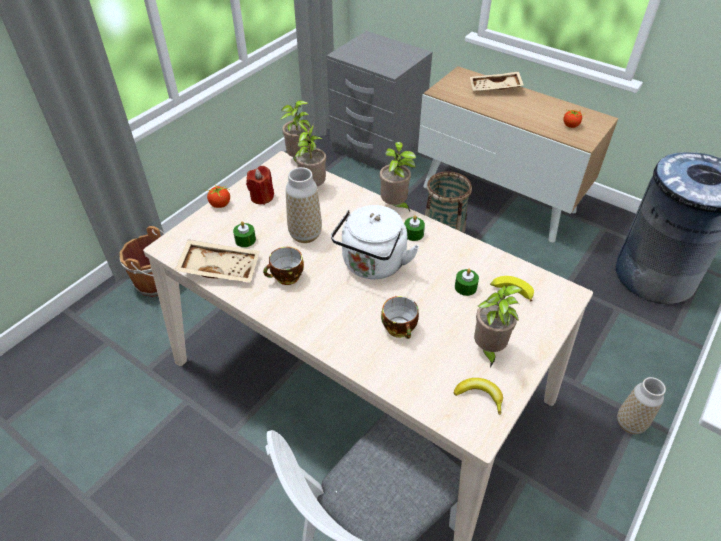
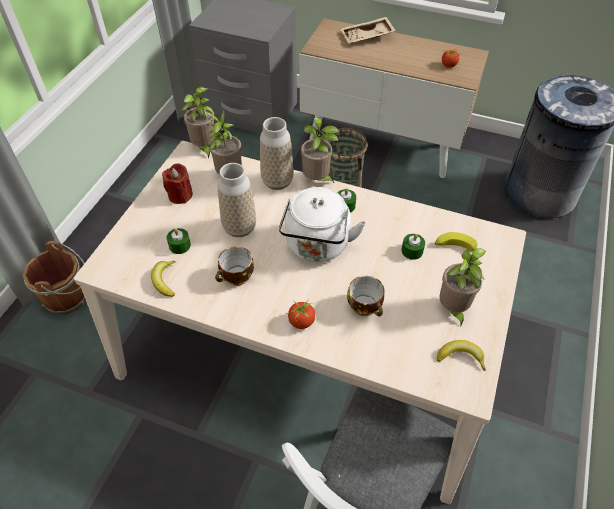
camera: 15 degrees left, 5 degrees up
(220, 204) = (139, 212): tomato -> tomato (301, 322)
(220, 267) = (164, 280): beige tray -> banana
(630, 423) = (555, 335): vase -> vase (277, 182)

